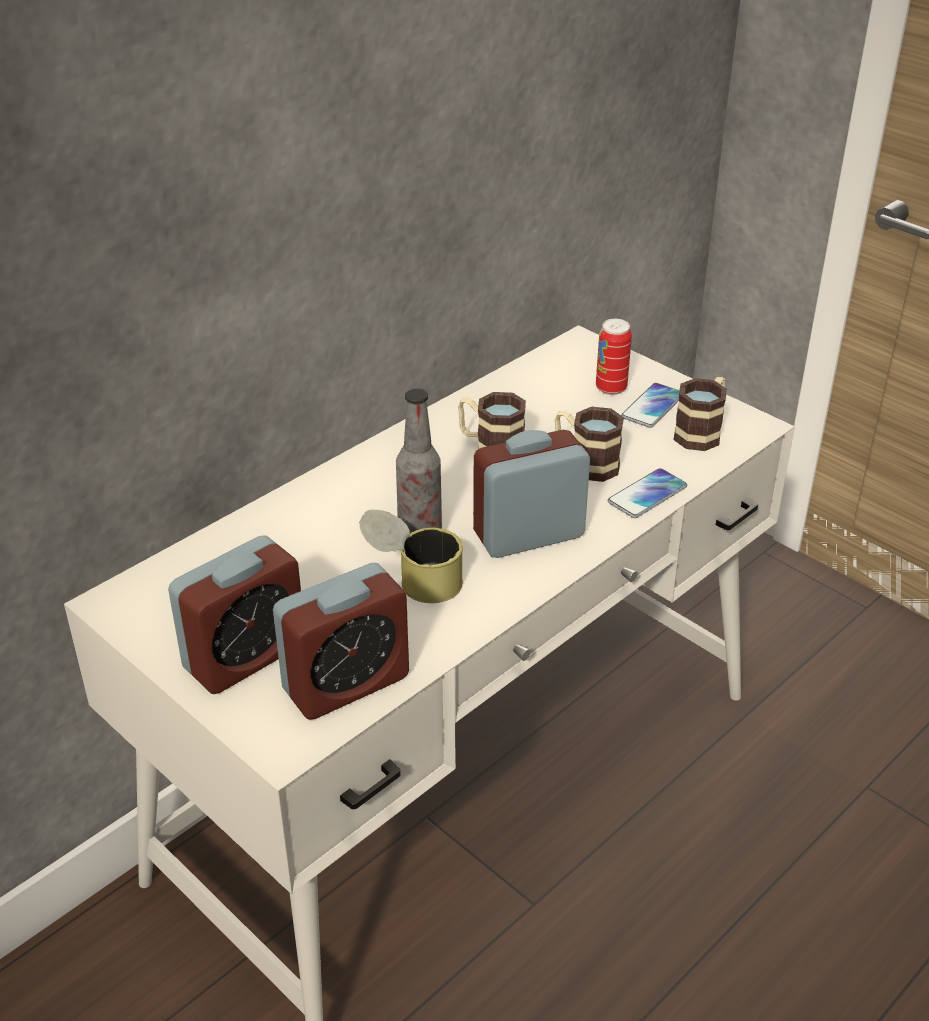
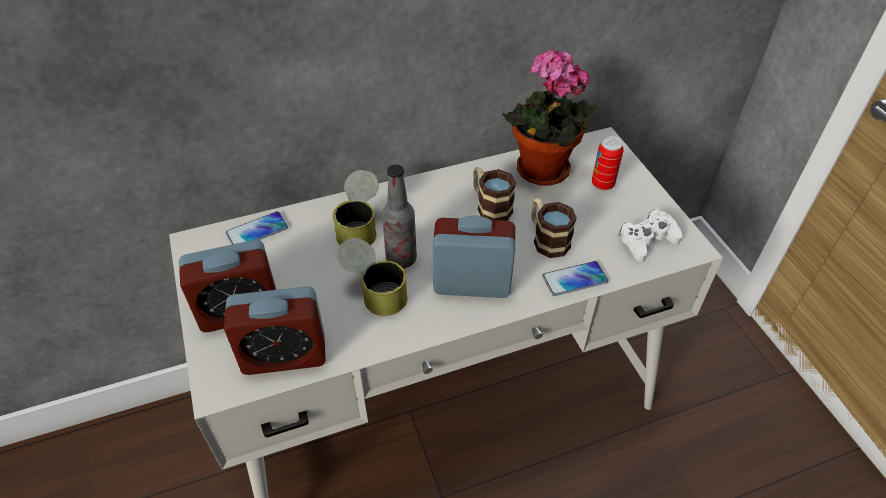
camera: 25 degrees right, 10 degrees up
(338, 516) = (360, 226): none -> can
(528, 396) = (540, 173): none -> potted plant
(652, 406) = (623, 208): phone -> phone (257, 231)
(701, 432) = (647, 240): mug -> white game controller

